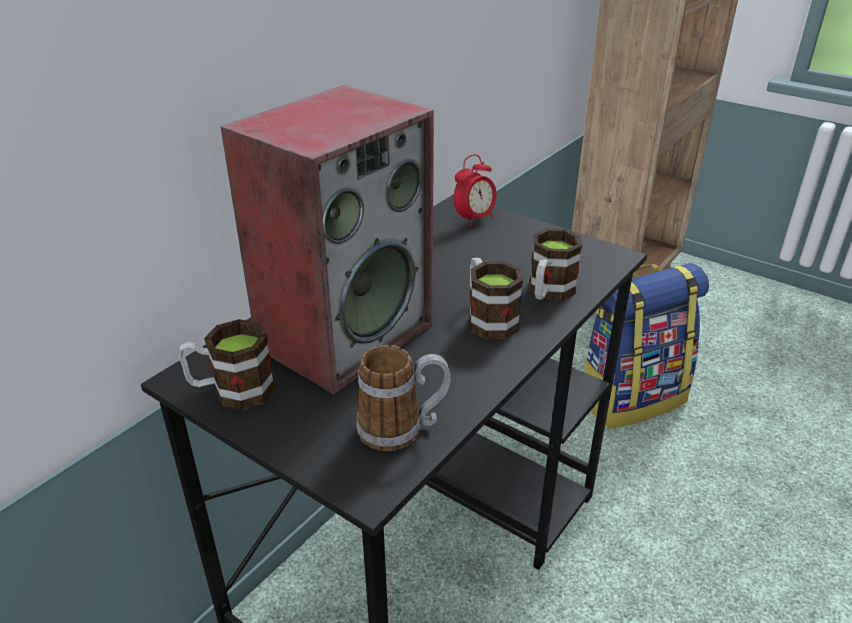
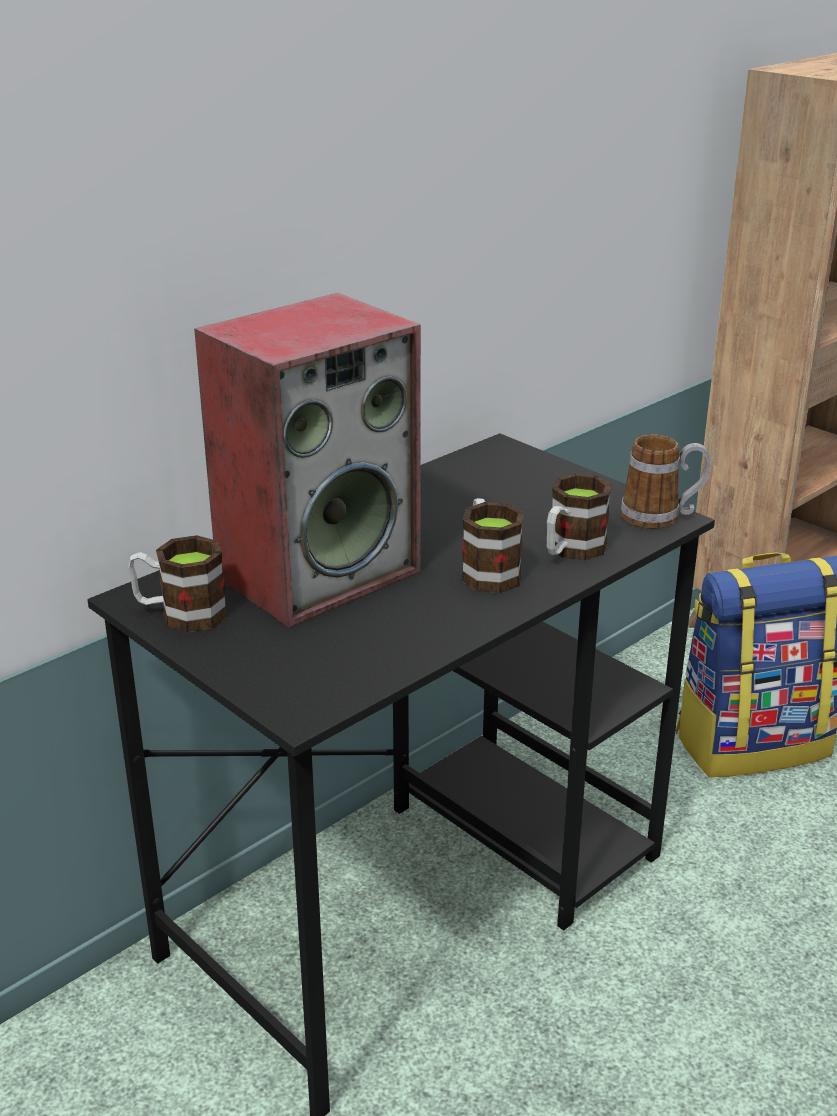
camera: 10 degrees right, 5 degrees down
(402, 429) = (352, 666): mug -> mug (662, 517)
(474, 219) = (513, 464): alarm clock -> none

